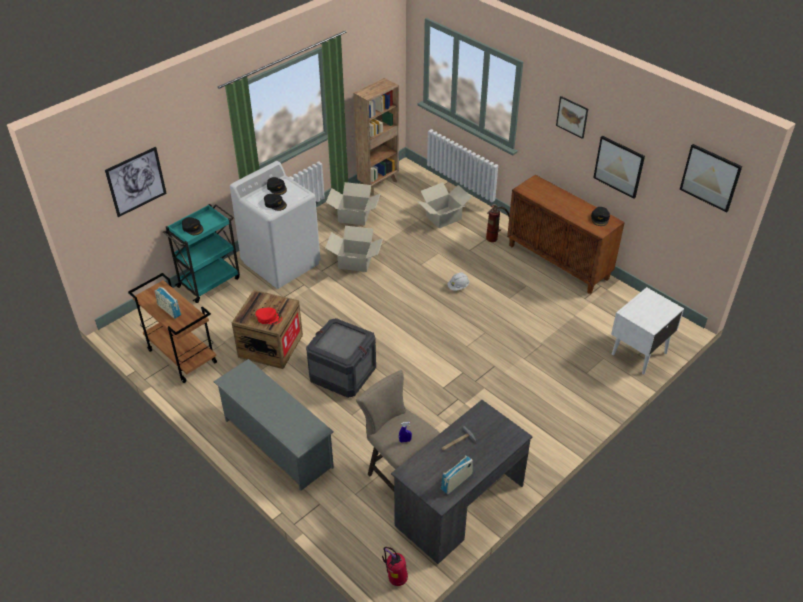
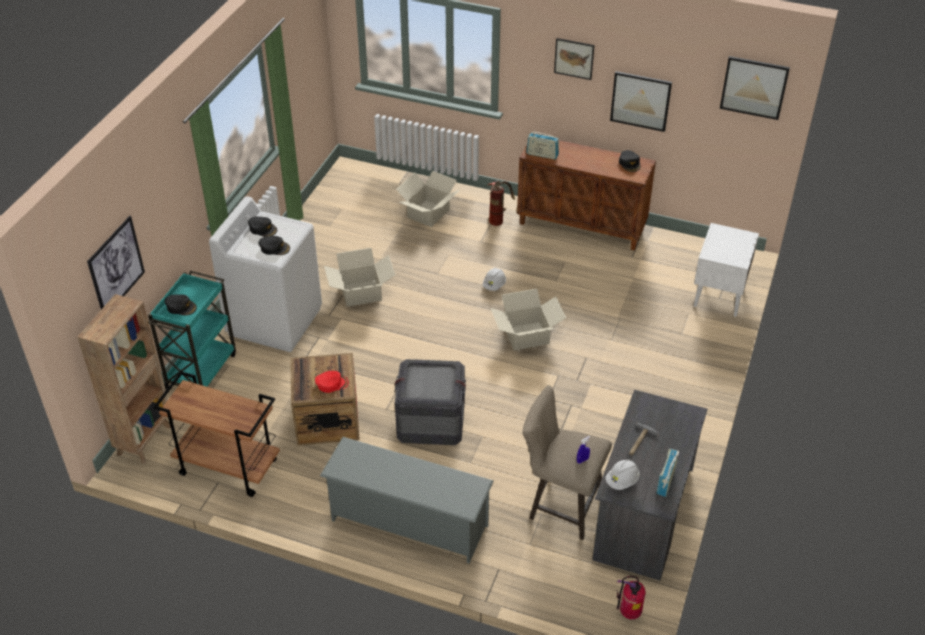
camera: 25 degrees left, 0 degrees up
(169, 310) = (217, 412): radio -> radio (542, 155)
(354, 216) = (325, 242): cardboard box -> cardboard box (527, 336)
(378, 184) = (328, 195): brown bookcase -> brown bookcase (145, 439)
(421, 468) = (622, 481): none -> white hard hat

